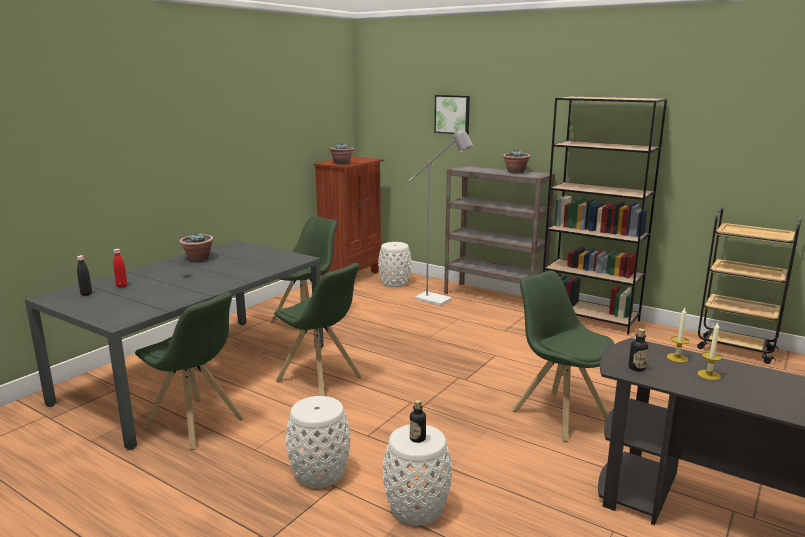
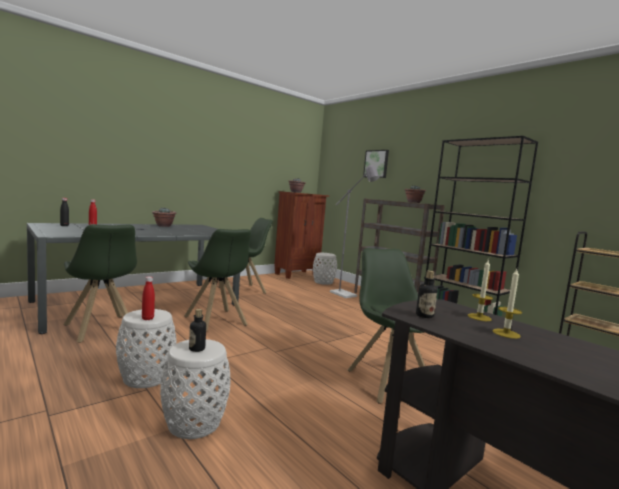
camera: 15 degrees right, 10 degrees down
(323, 412) = (147, 318): none -> red bottle

